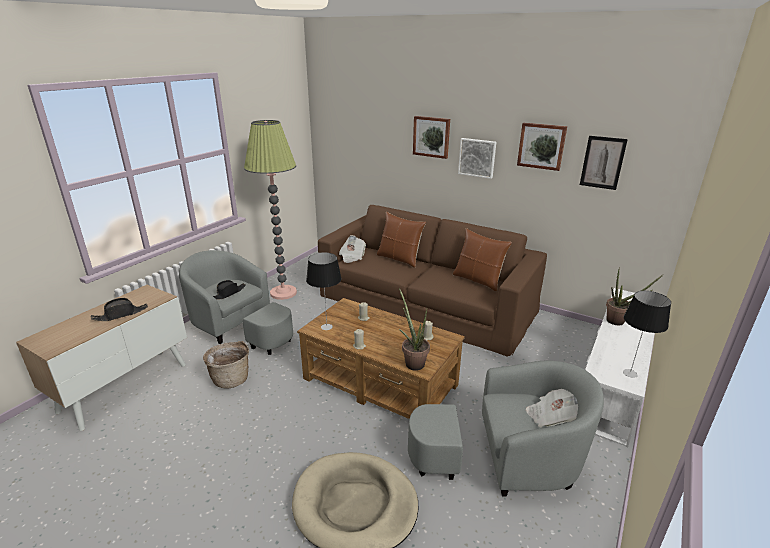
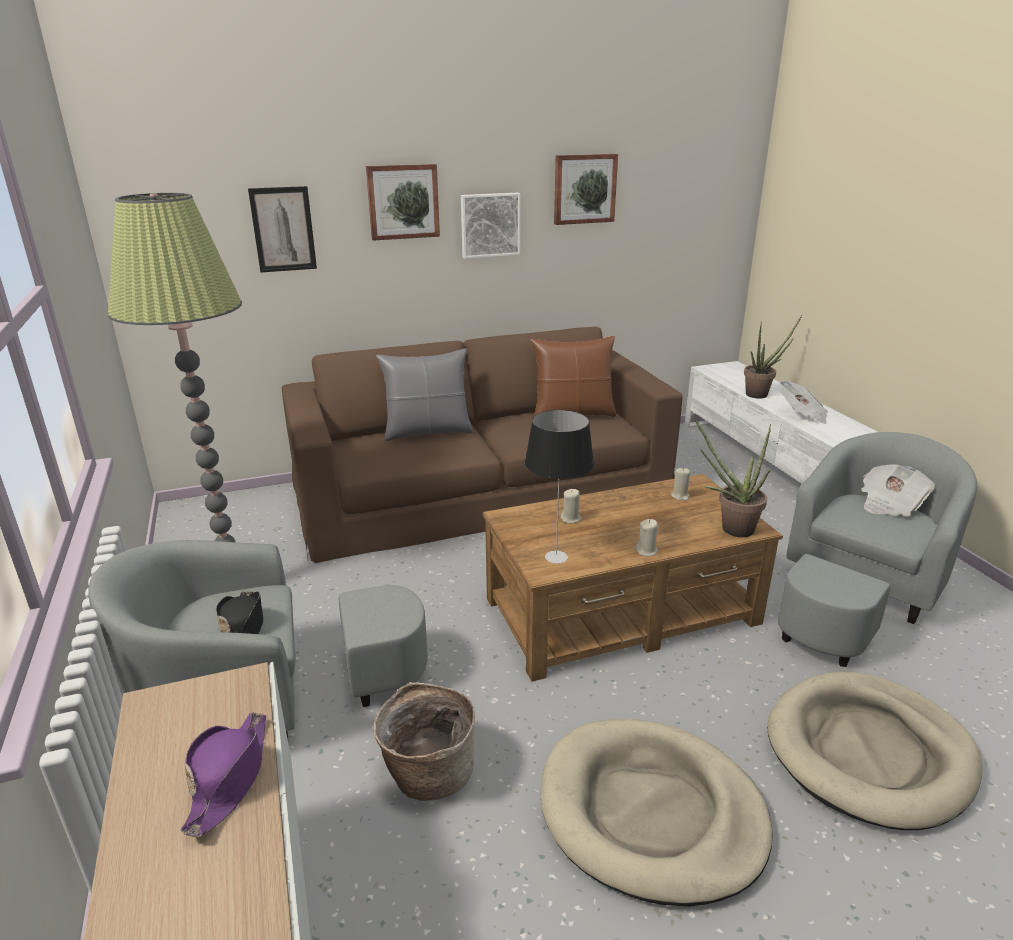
camera: 50 degrees left, 0 degrees up
(121, 314) = (229, 777): black hat -> purple hat
(253, 443) = (651, 813): none -> beige dog bed
(351, 256) = (350, 459): newspaper -> newspaper (802, 415)
(399, 259) = (427, 432): brown pillow -> grey pillow
(602, 162) = (662, 199): picture -> picture (283, 229)
(629, 373) = (857, 431): table lamp -> none

